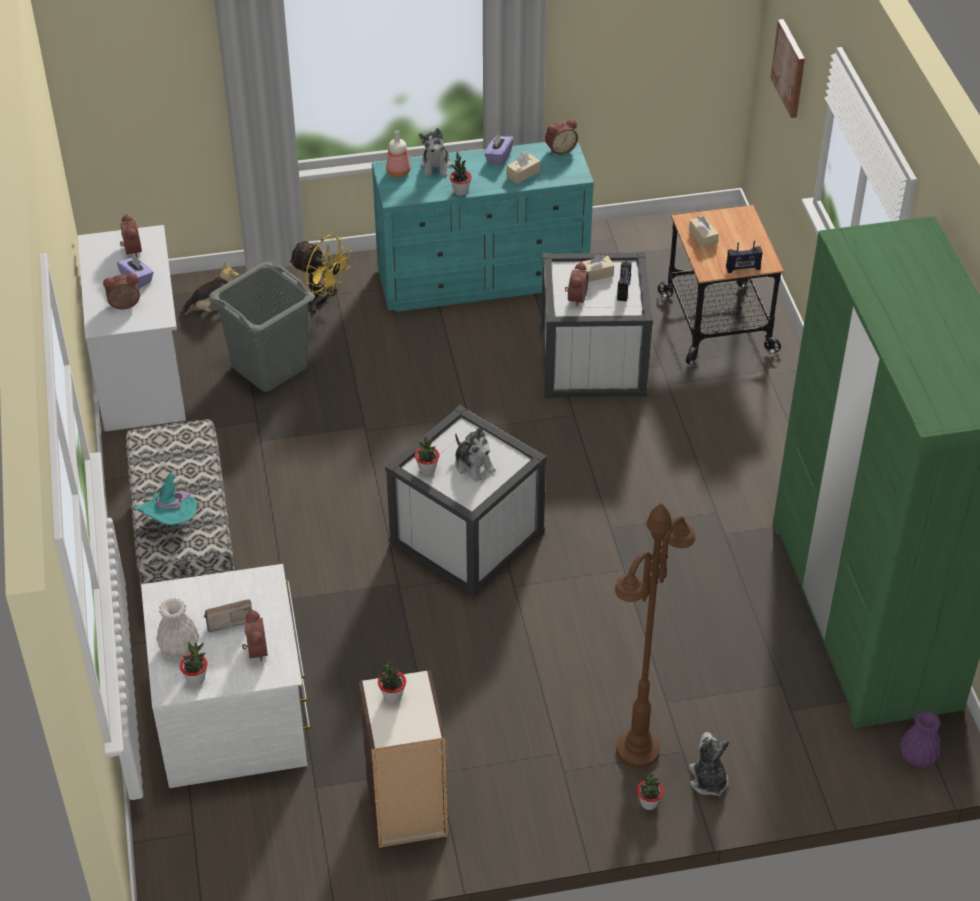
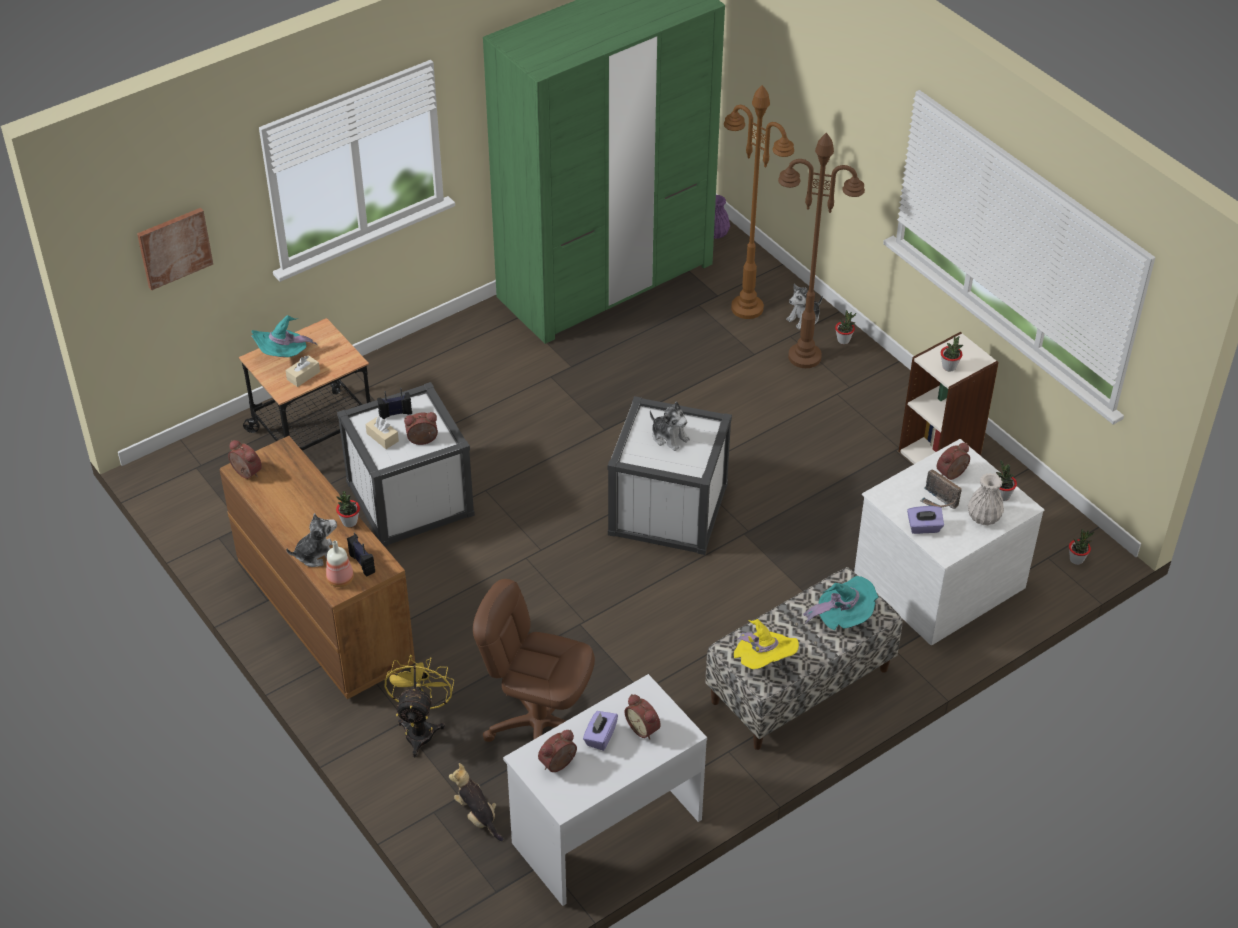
camera: 115 degrees left, 0 degrees up
(166, 446) = (763, 662): none -> yellow hat
(270, 367) = (539, 727): grey laundry basket -> brown office chair
(427, 469) = (692, 462): potted plant -> potted plant (1076, 559)
(474, 465) = (669, 437): plush toy -> plush toy turned 105 degrees clockwise
(484, 278) = (324, 613): turquoise dresser -> brown dresser
(498, 157) = (279, 513): purple tissue box -> purple tissue box (924, 527)
(523, 174) = (299, 486): beige tissue box -> none
(738, 231) = (283, 356): none -> turquoise hat
(743, 268) = (336, 341): radio -> radio (362, 563)
(753, 730) = (747, 308): none -> brown floor lamp

